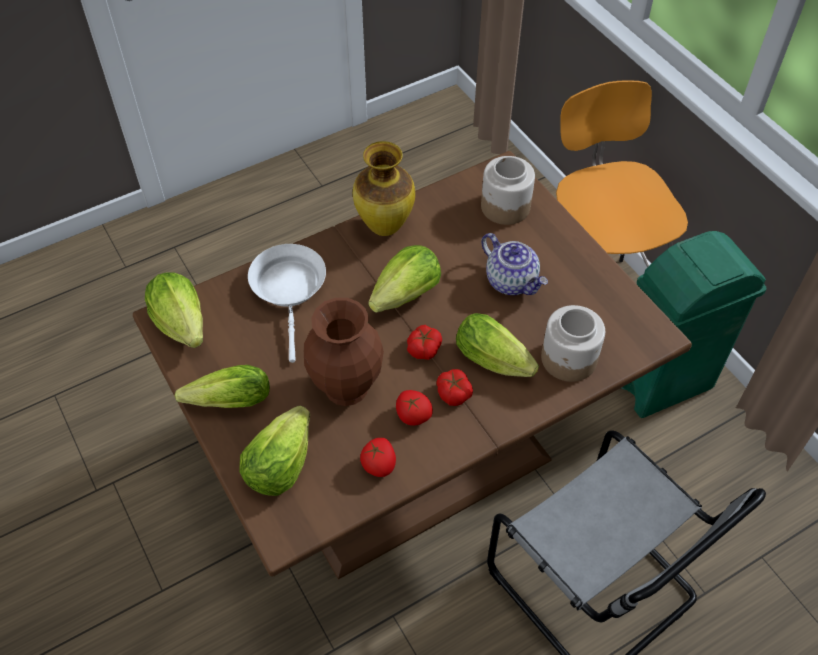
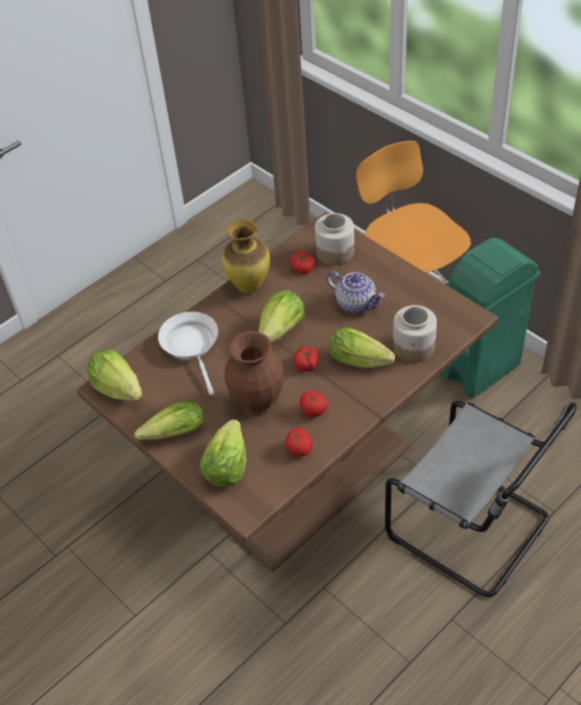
camera: 10 degrees left, 5 degrees down
(453, 393) = (337, 389): tomato -> tomato (302, 268)

